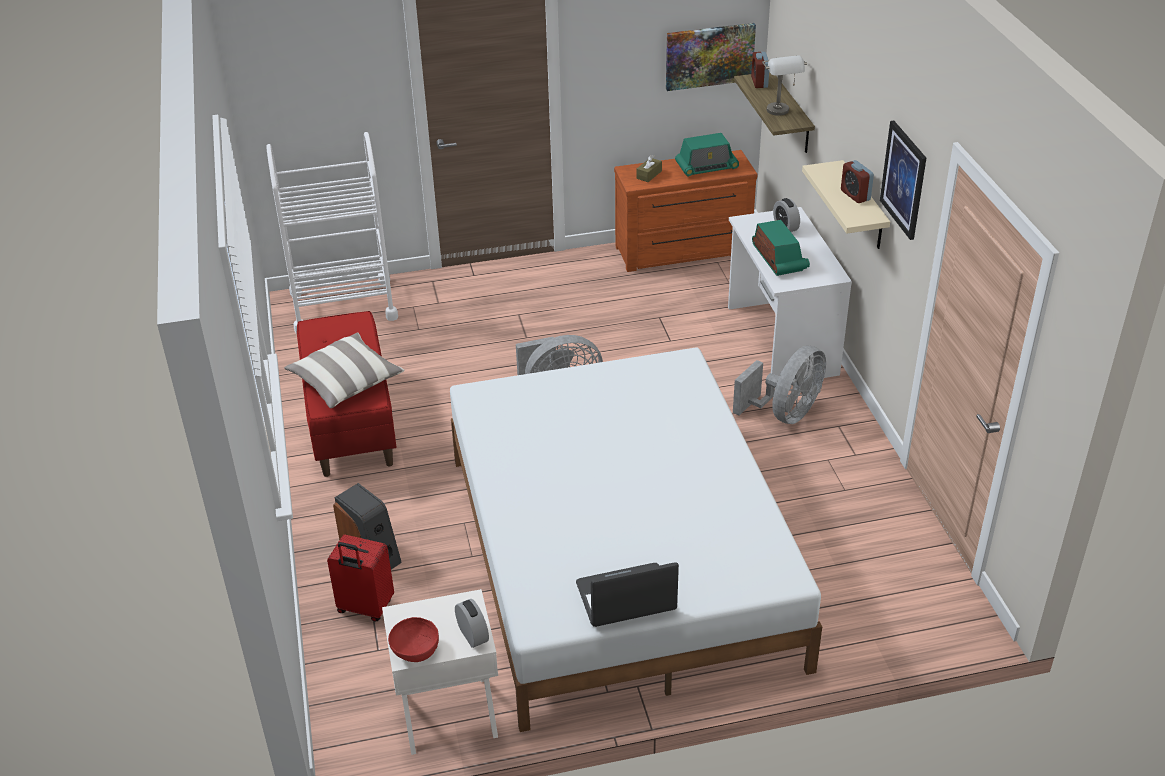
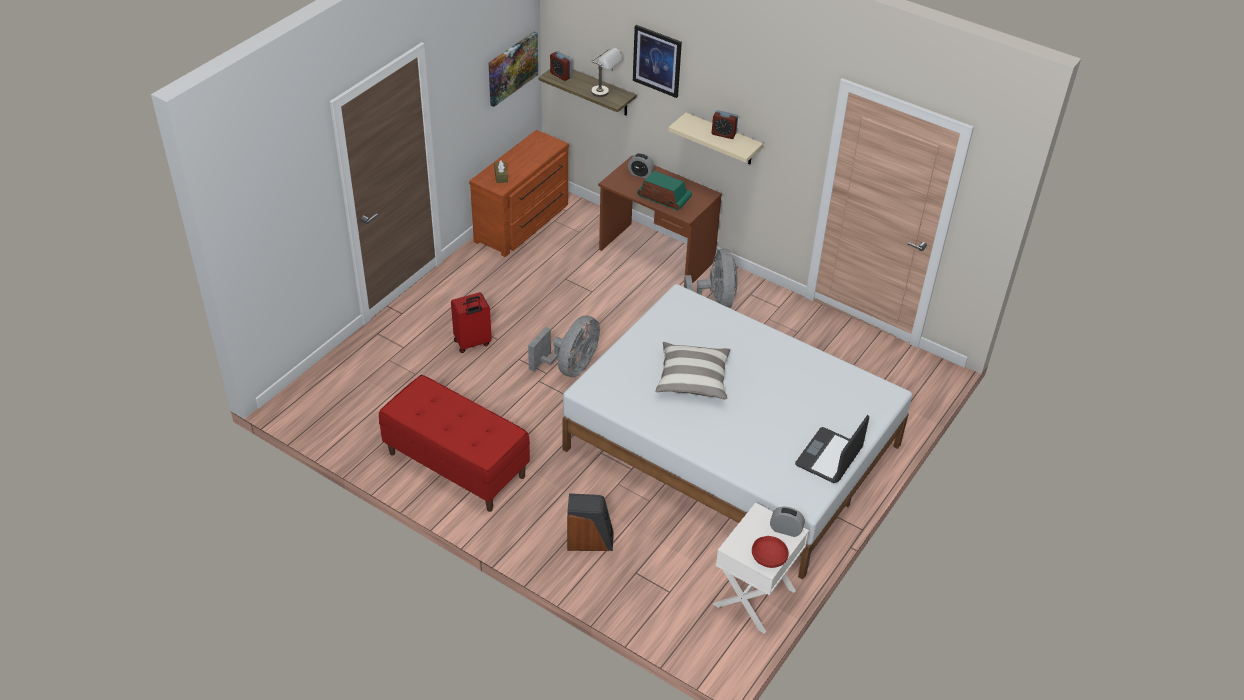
camera: 45 degrees left, 5 degrees up
(343, 305) = (335, 386): white cart -> none
(346, 382) = (476, 432): pillow -> pillow (692, 379)
(365, 608) = (628, 573): red suitcase -> red suitcase (472, 343)
(706, 167) = (531, 153): radio -> none
(780, 340) = (656, 256): white desk -> brown desk
(904, 179) = (777, 112): picture -> picture (657, 61)

